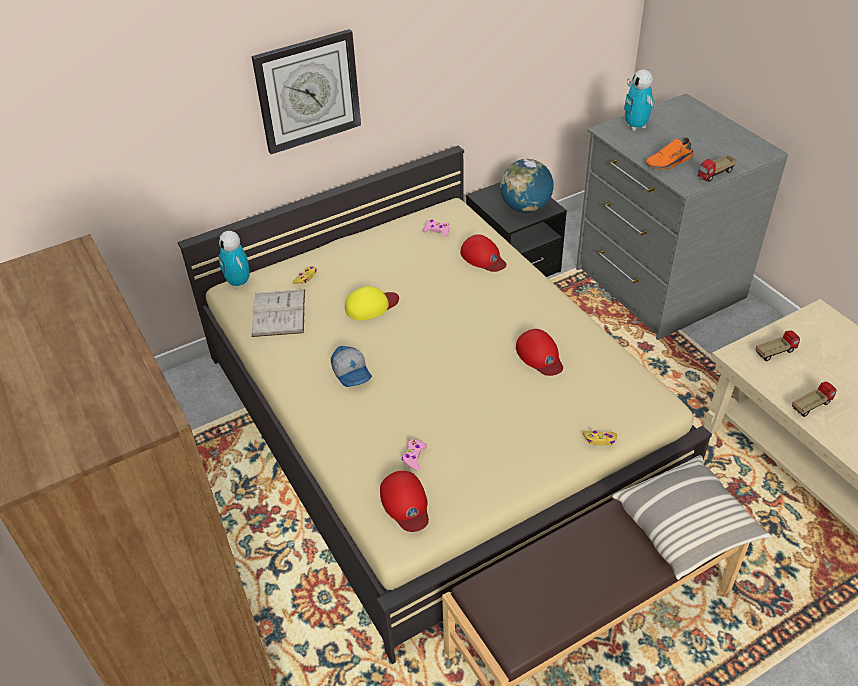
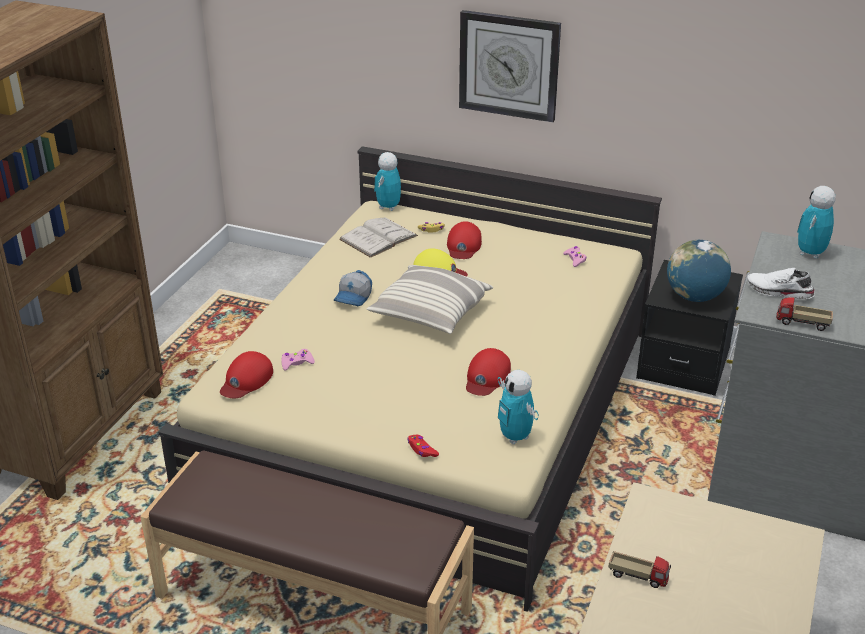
camera: 50 degrees right, 10 degrees down
(483, 257) = (573, 296): red cap -> red cap (463, 246)
(600, 440) = (422, 450): yellow game controller -> red game controller
(626, 381) = (515, 437): none -> toy robot
(669, 163) = (778, 292): orange shoe -> white shoe
(686, 527) = (387, 551): pillow -> pillow (430, 314)
(775, 352) = (688, 524): toy truck -> none

